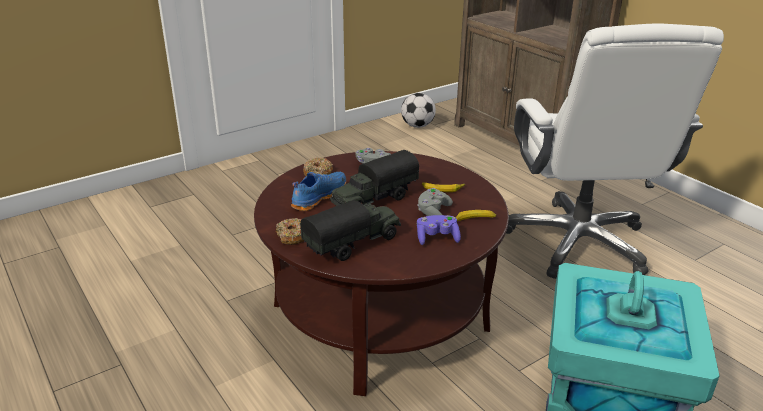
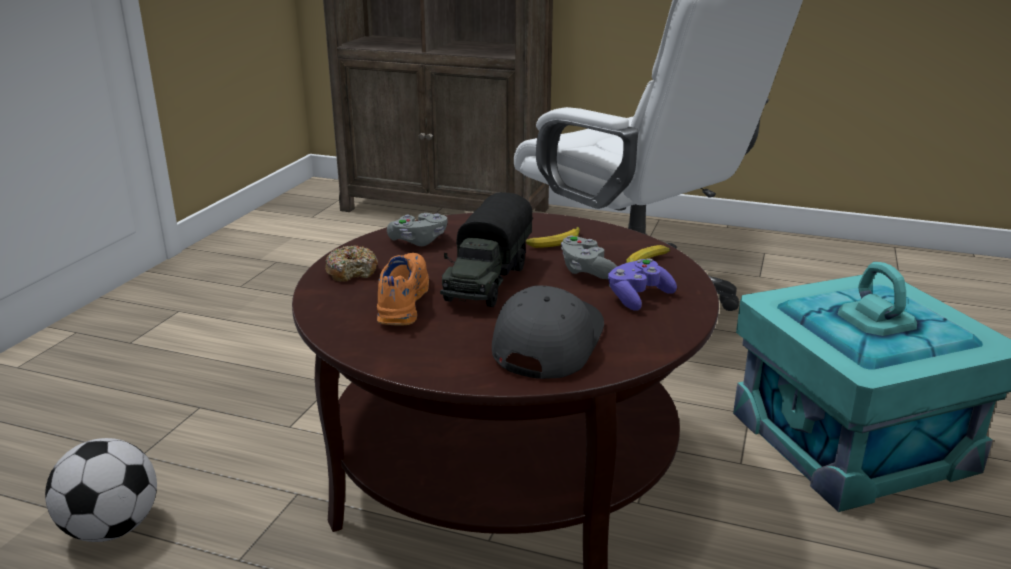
camera: 35 degrees left, 5 degrees down
(293, 236) = (443, 364): donut -> none
(318, 197) = (401, 301): blue shoe -> orange shoe
(353, 244) = (546, 341): toy truck -> grey cap
(417, 126) = (290, 223): football -> football (112, 529)

